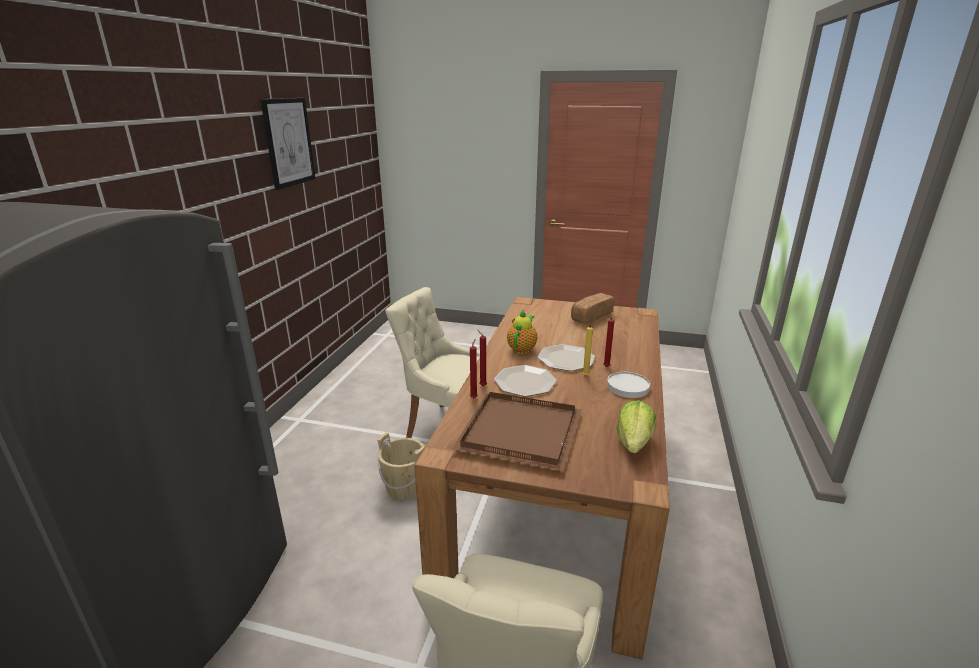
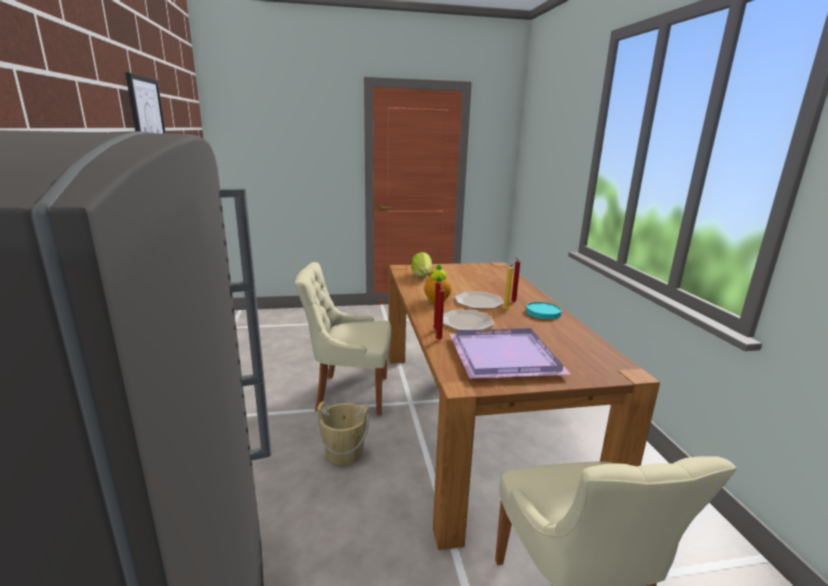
camera: 25 degrees left, 5 degrees down
(521, 434) = (507, 357): brown tray -> purple tray
(590, 317) = (463, 272): bread -> none
(627, 387) = (543, 312): white plate -> turquoise plate
(634, 443) = (590, 347): lettuce -> lettuce (422, 276)

